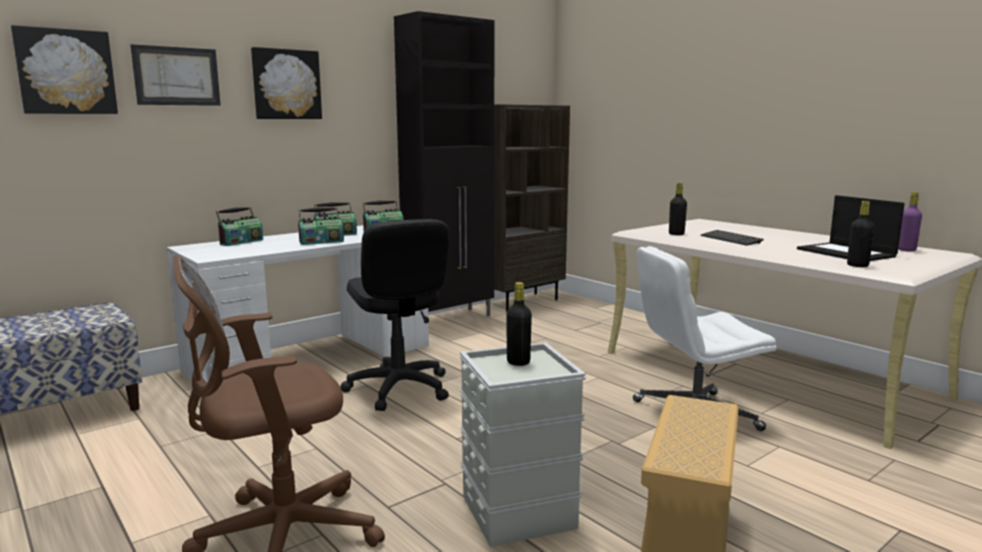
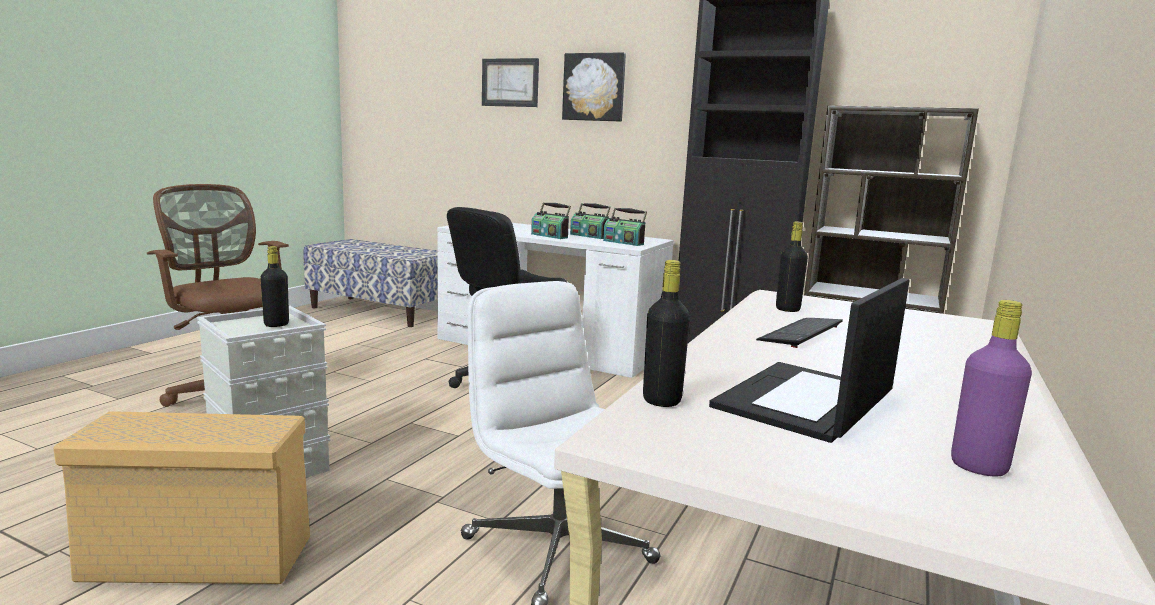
camera: 65 degrees right, 0 degrees up
(66, 72) = (446, 82): picture -> none
(241, 242) = (523, 226): radio -> none

